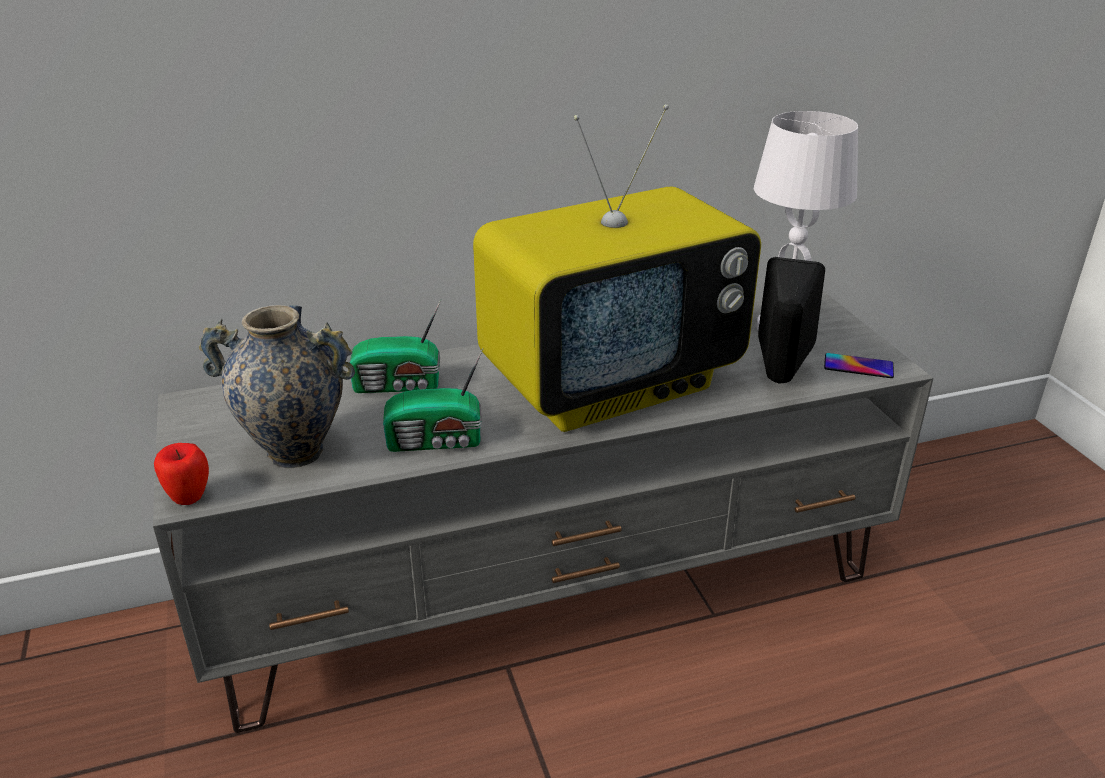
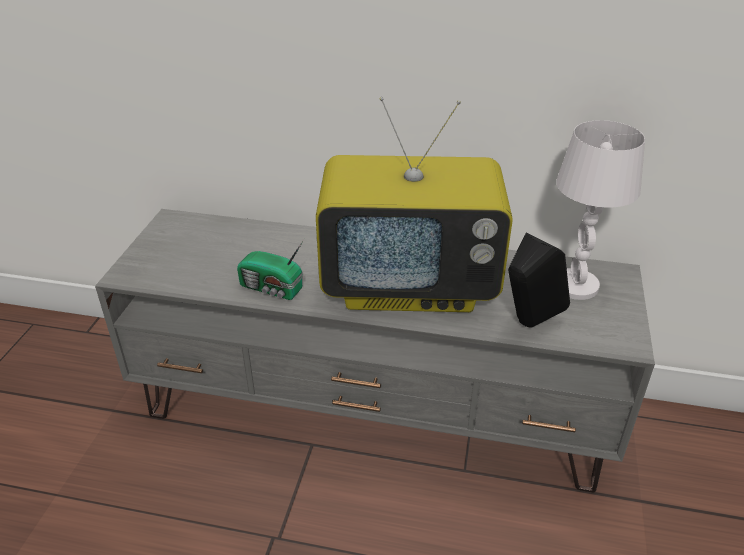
camera: 30 degrees right, 5 degrees up
(189, 498) = (123, 276): apple -> none
(295, 452) = (194, 267): vase -> none
(399, 385) = (285, 244): radio -> none
(858, 366) = (602, 334): phone -> none

